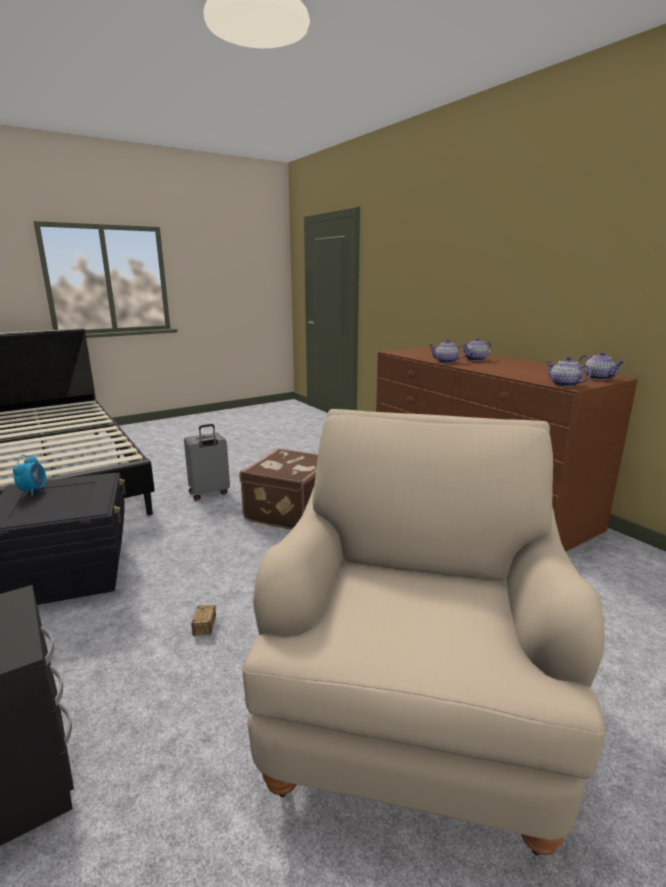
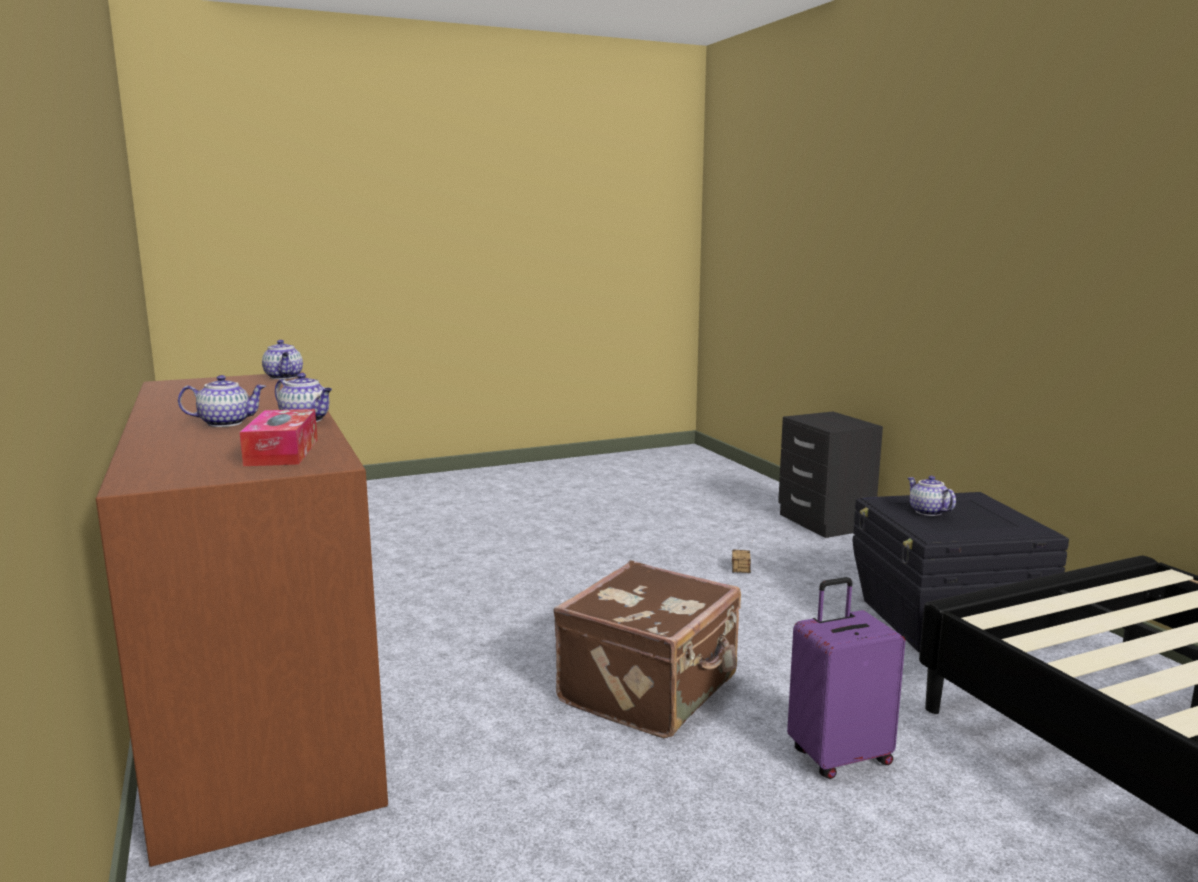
camera: 170 degrees left, 5 degrees down
(33, 490) = (1003, 524): alarm clock -> none
(209, 493) = (838, 756): grey suitcase -> purple suitcase
(412, 703) = (572, 527): beige armchair -> none
(417, 353) = (282, 452): none -> tissue box
(598, 378) = (195, 382): teapot -> teapot (927, 512)

